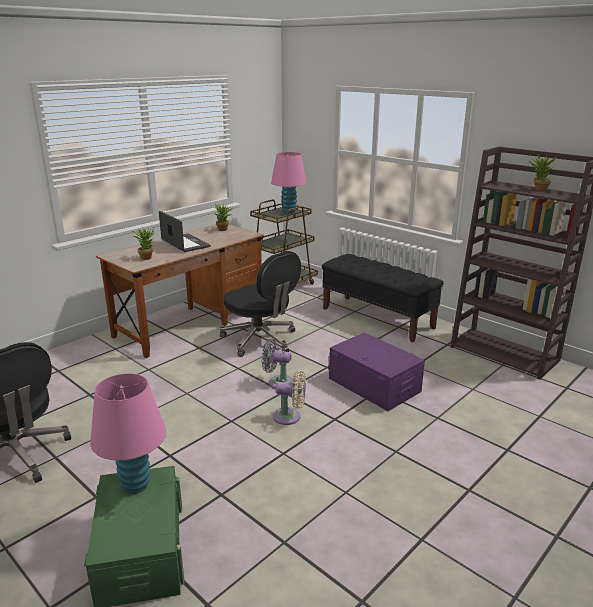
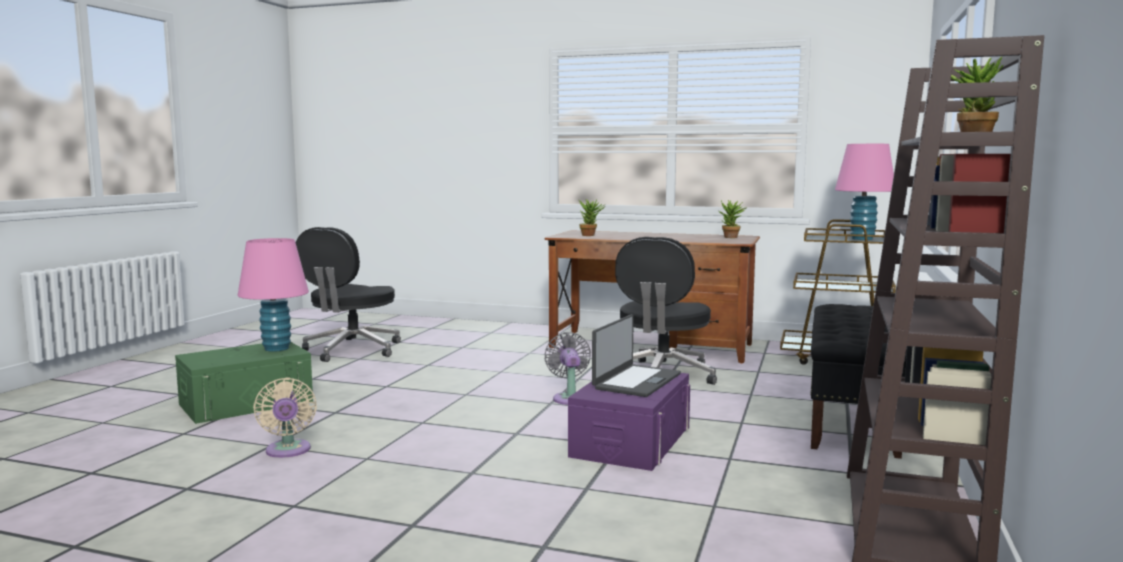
camera: 65 degrees right, 15 degrees down
(185, 243) = (654, 236): laptop -> laptop (636, 381)
(290, 417) = (498, 414): beige fan -> beige fan (288, 451)

